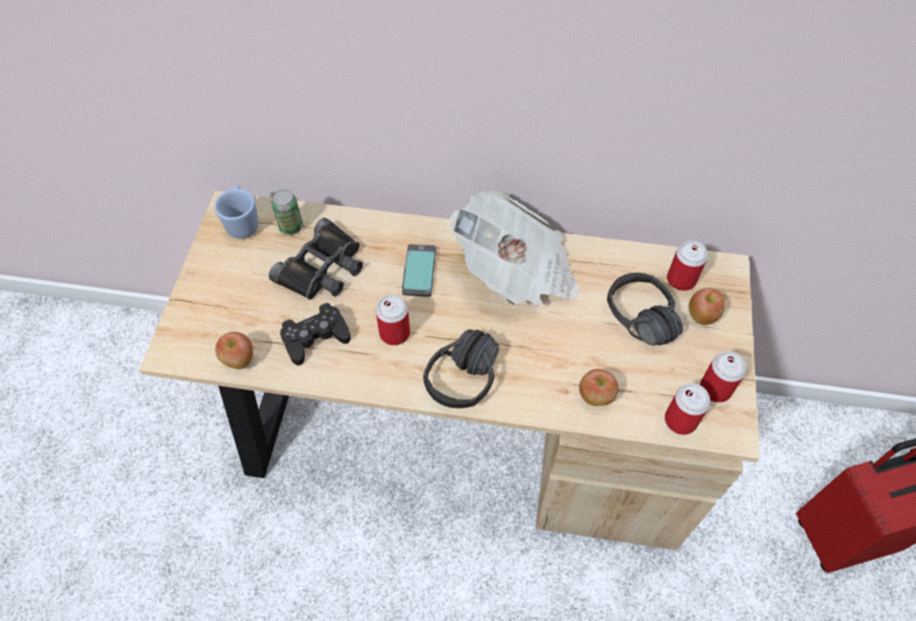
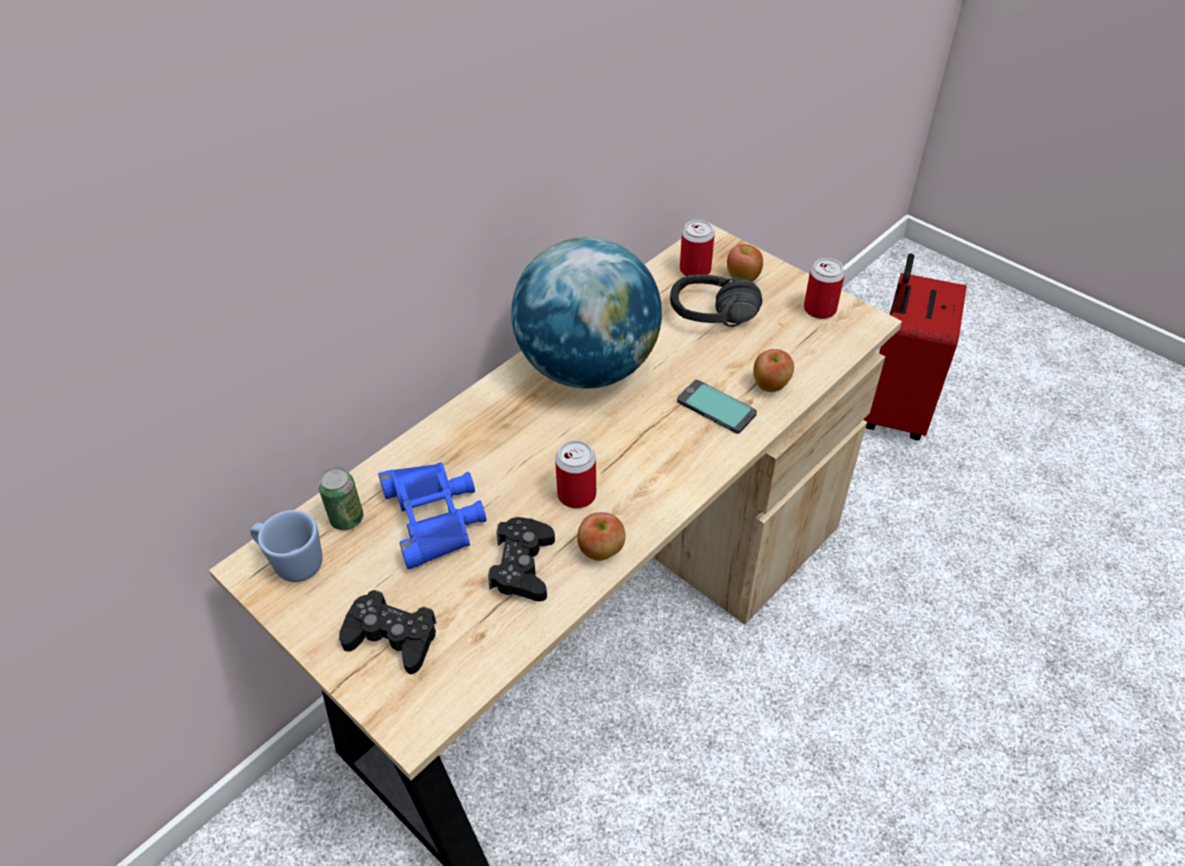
camera: 55 degrees left, 10 degrees down
(222, 304) = (392, 637): none -> black game controller
(239, 360) = (489, 654): apple -> apple (601, 551)
(323, 268) = (435, 516): black binoculars -> blue binoculars
(419, 271) = (517, 438): phone -> phone (716, 408)
(475, 383) = (690, 461): black headphones -> none
(516, 272) = (588, 367): newspaper -> globe
(680, 420) = (834, 345): can -> none

